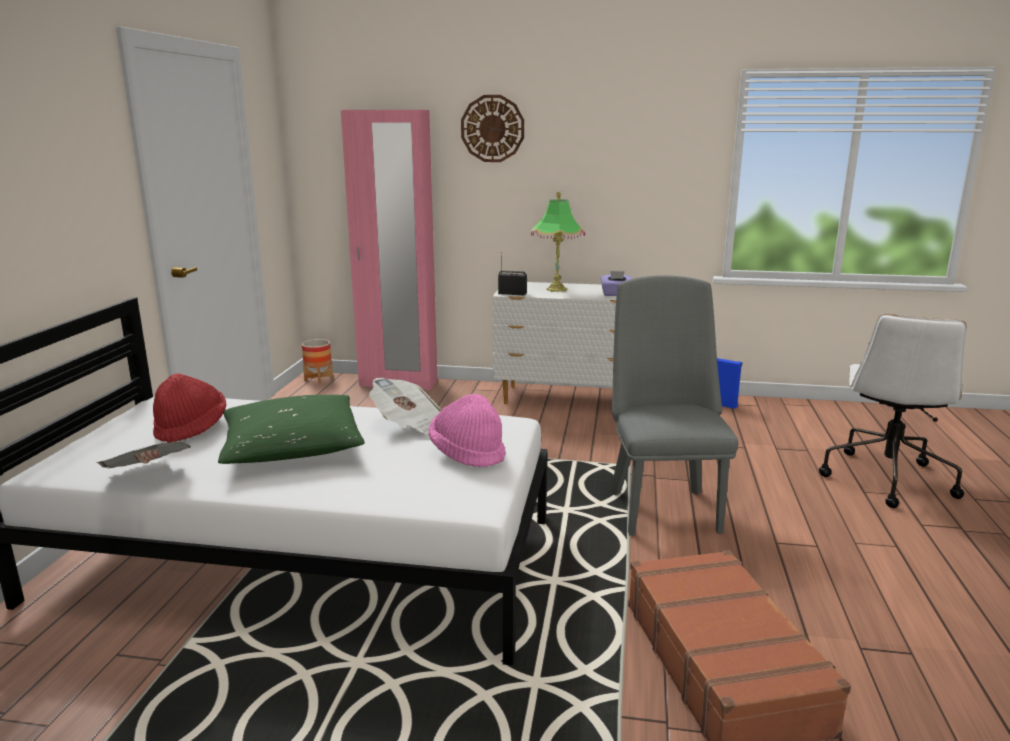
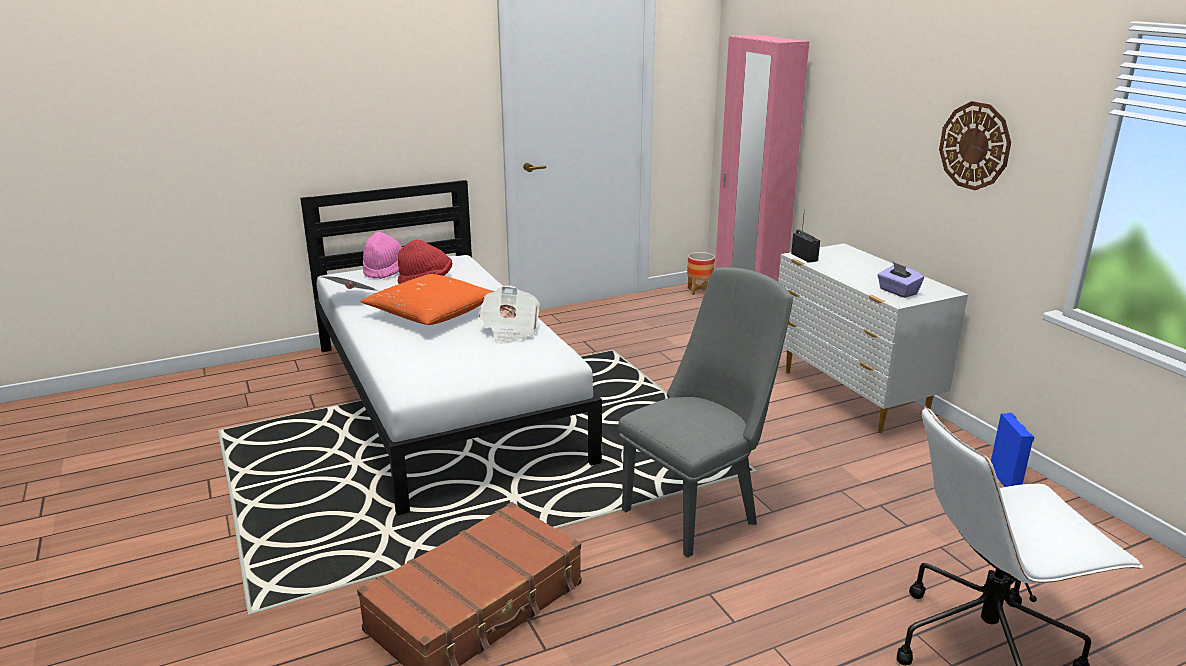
camera: 55 degrees right, 5 degrees up
(292, 447) = (431, 313): green pillow -> orange pillow
(468, 453) = (484, 362): pink hat -> pink hat (385, 270)
(492, 128) = (859, 68): wall clock -> wall clock (975, 146)
(556, 289) = (859, 267): table lamp -> none

